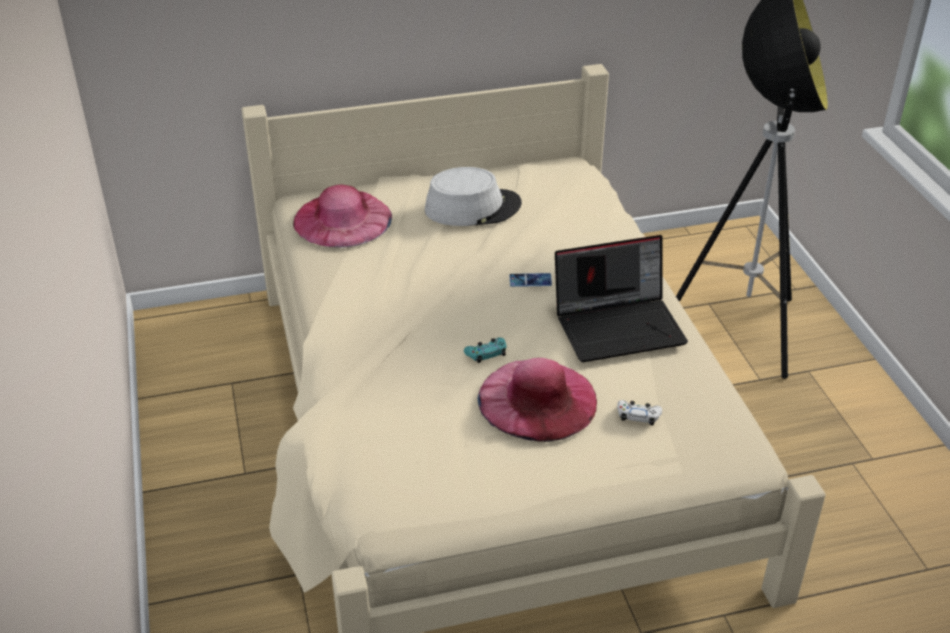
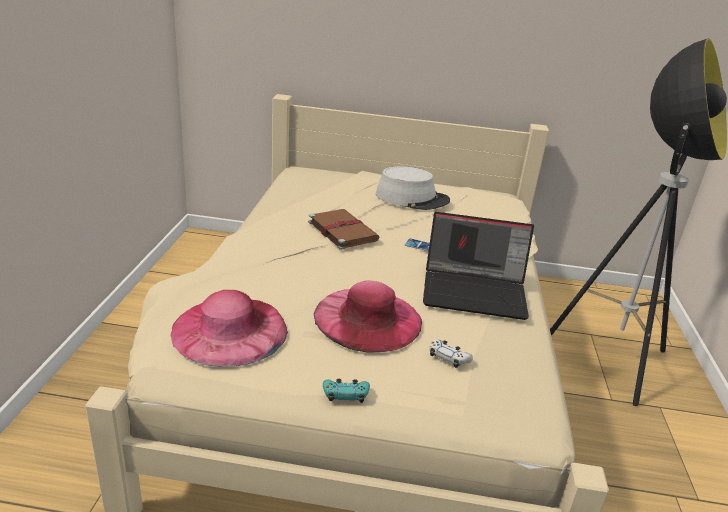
camera: 20 degrees right, 10 degrees down
(342, 219) = (316, 182): pink hat -> pink hat (230, 330)
(429, 289) = (341, 230): none -> brown book
(486, 353) = (351, 278): turquoise game controller -> turquoise game controller (345, 394)

